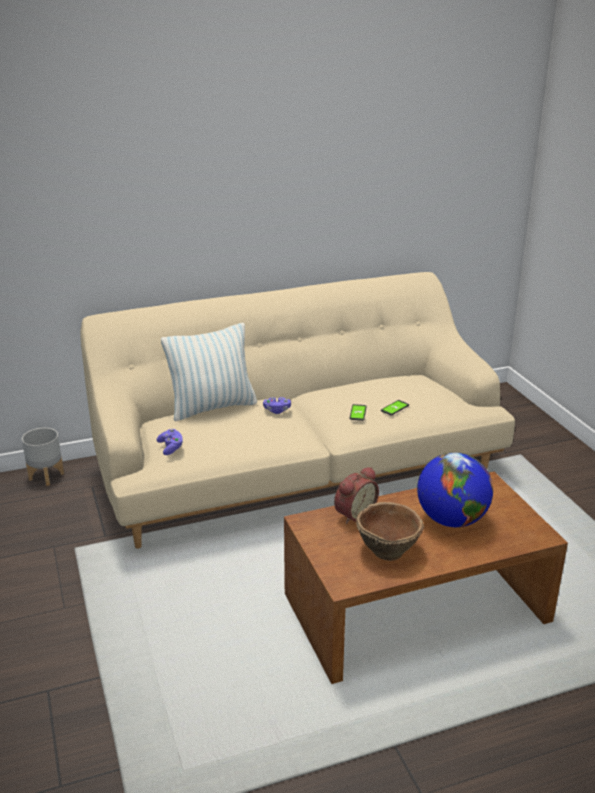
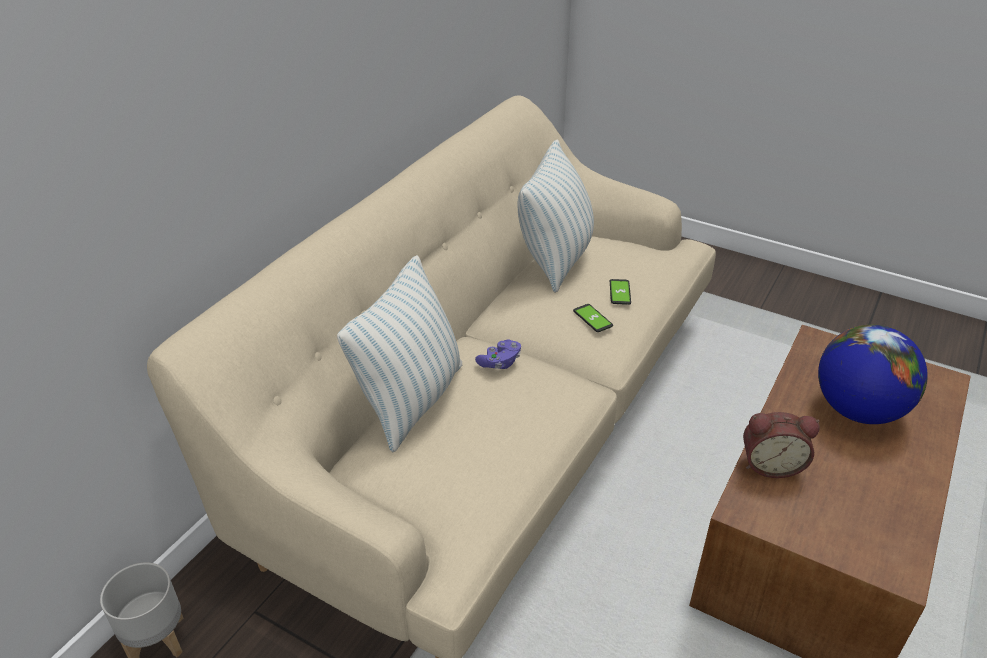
camera: 40 degrees left, 10 degrees up
(171, 447) = (449, 500): purple game controller -> none
(353, 514) = (770, 464): alarm clock -> alarm clock turned 90 degrees clockwise
(384, 380) = (555, 259): none -> pillow
(387, 550) = (866, 491): brown bowl -> none

